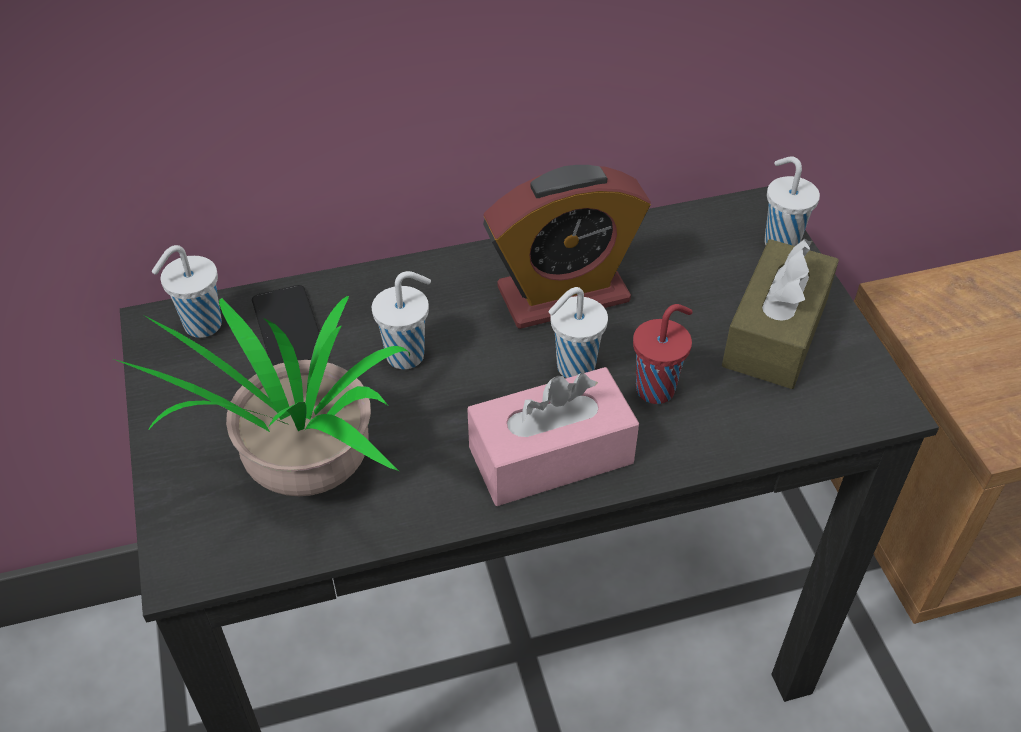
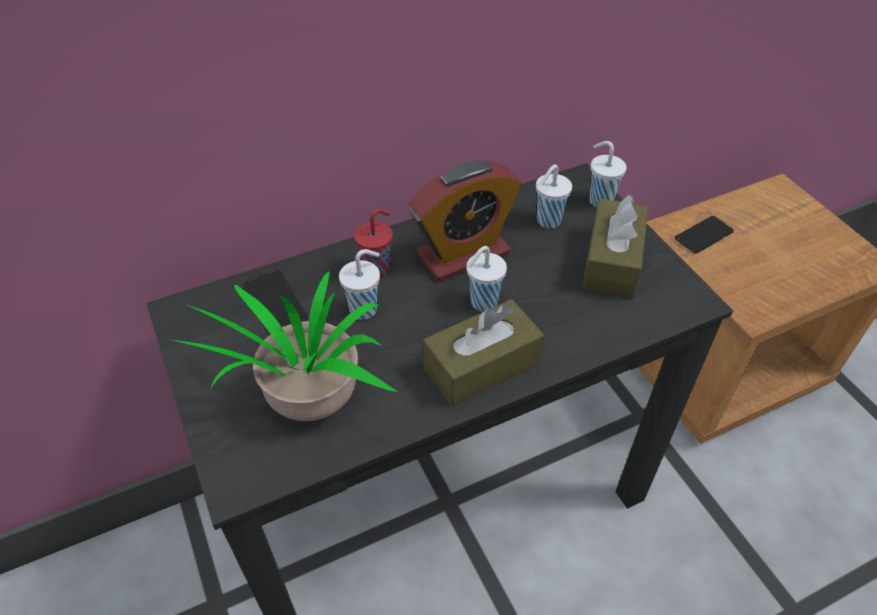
camera: 10 degrees left, 0 degrees up
(200, 326) = (210, 308): white cup -> white cup (547, 221)
(551, 455) = (481, 366): pink tissue box -> brown tissue box
(657, 388) = (543, 309): red cup -> red cup (377, 269)
(954, 312) = (703, 235): none -> phone

